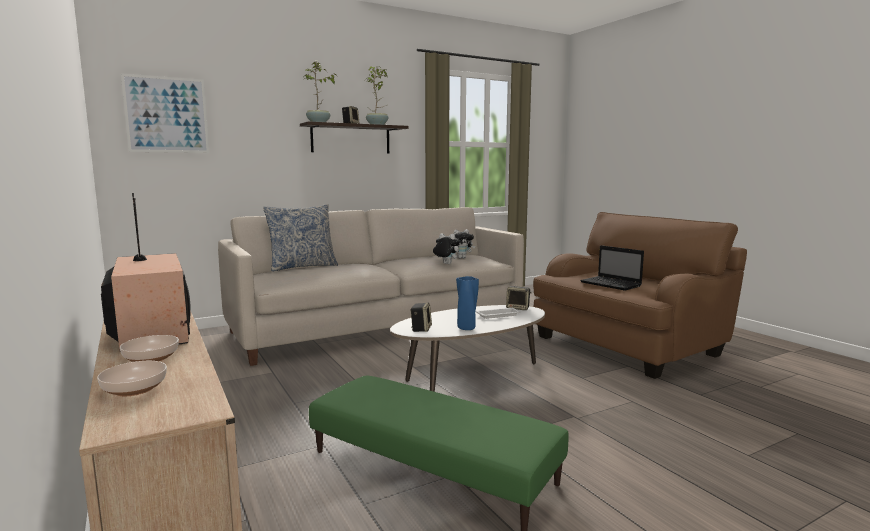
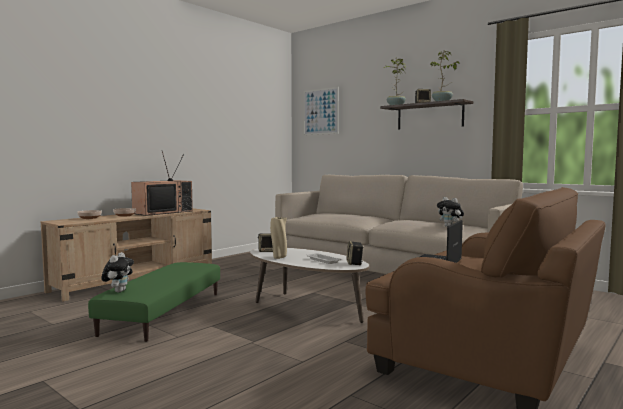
camera: 70 degrees right, 5 degrees down
(302, 267) = (345, 213): pillow -> none
(445, 264) = (414, 226): plush toy -> plush toy (118, 291)
(467, 328) = (279, 257): blue vase -> beige vase

